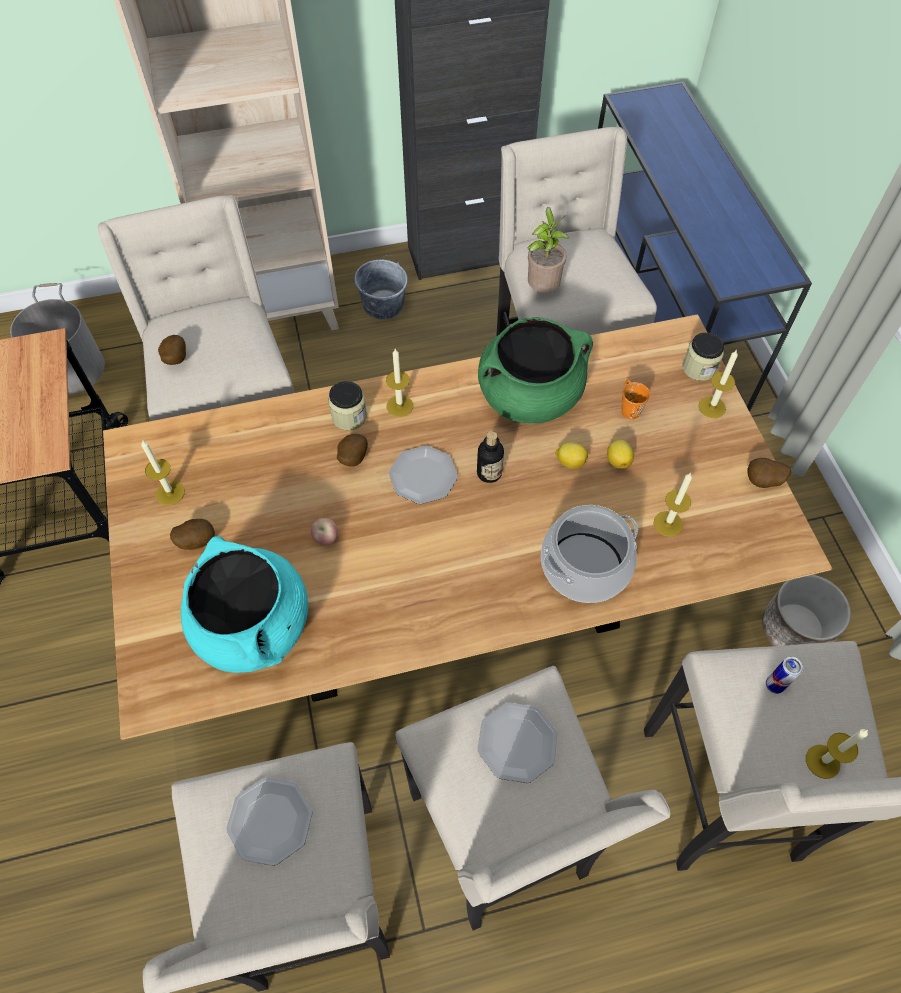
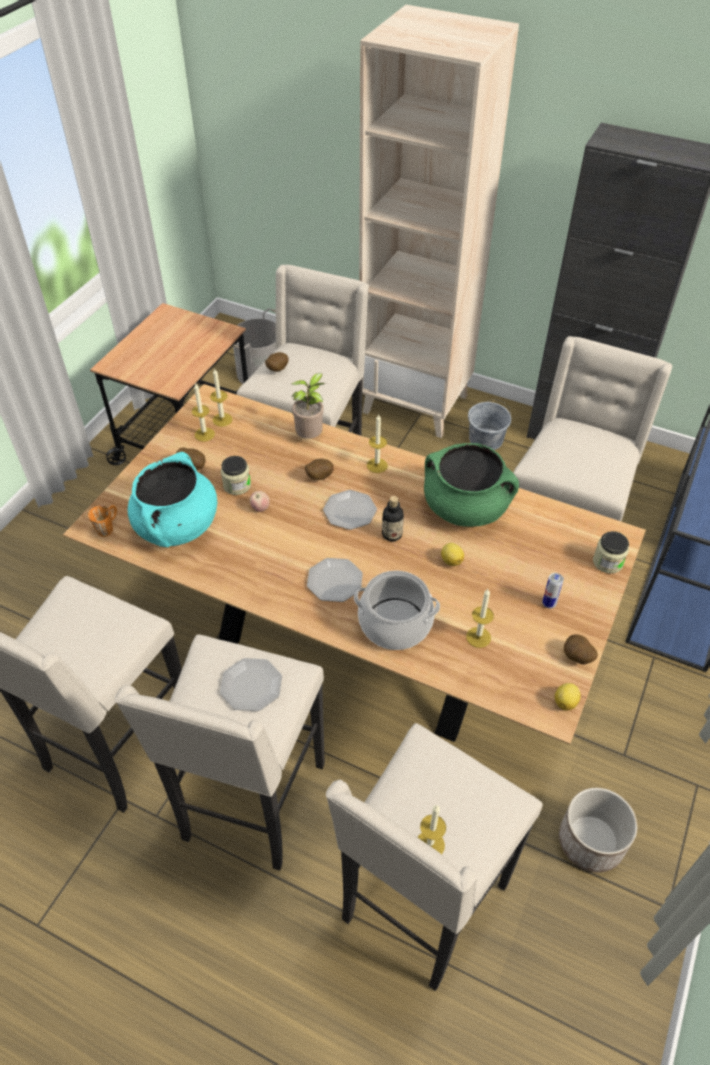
camera: 40 degrees right, 10 degrees down
(270, 820) = (88, 624): plate -> plate (335, 581)
(349, 416) = (341, 453): jar -> jar (237, 485)
(542, 289) = (545, 452): potted plant -> potted plant (311, 437)
(618, 460) = (485, 580): lemon -> lemon (565, 702)
(628, 407) = (527, 554): orange mug -> orange mug (108, 527)
(712, 407) = (590, 591): candle -> candle (222, 420)
(774, 685) = (446, 778): can -> can (549, 603)

